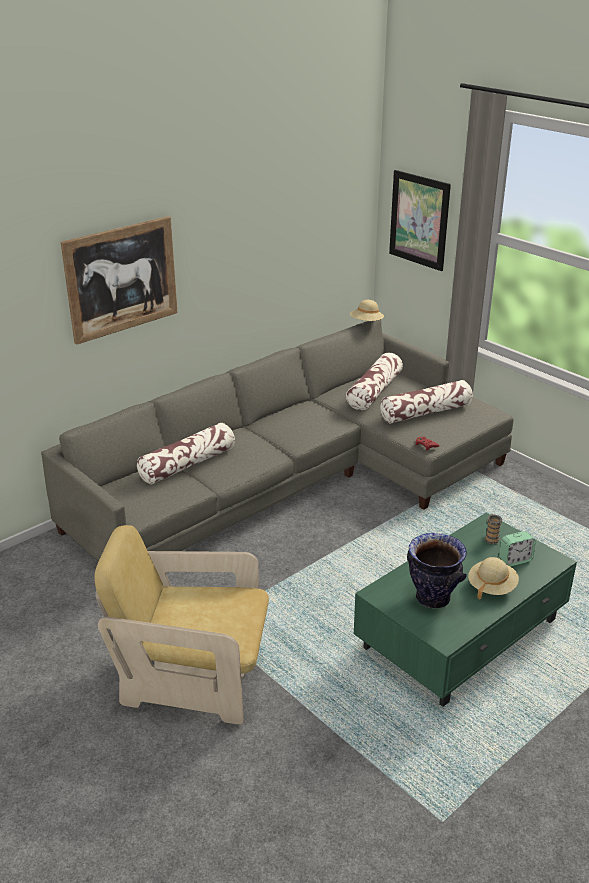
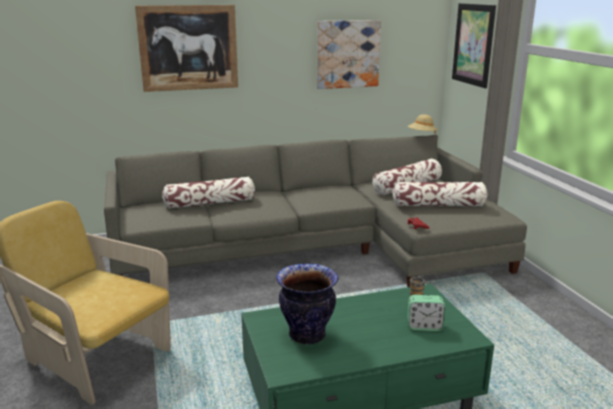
camera: 25 degrees right, 10 degrees down
(284, 246) = (347, 54): none -> picture
(491, 587) = (377, 342): beige hat -> none

